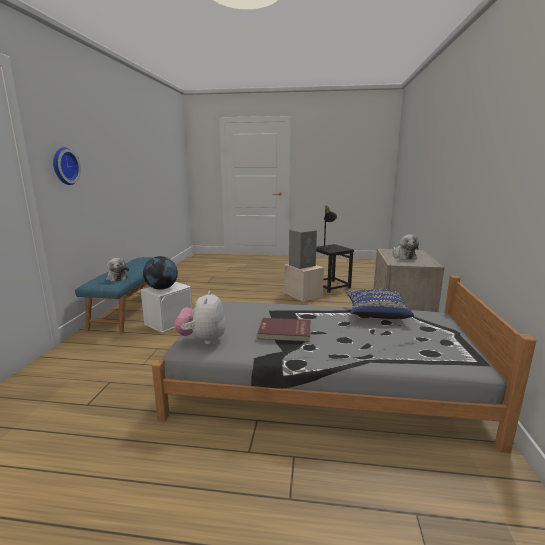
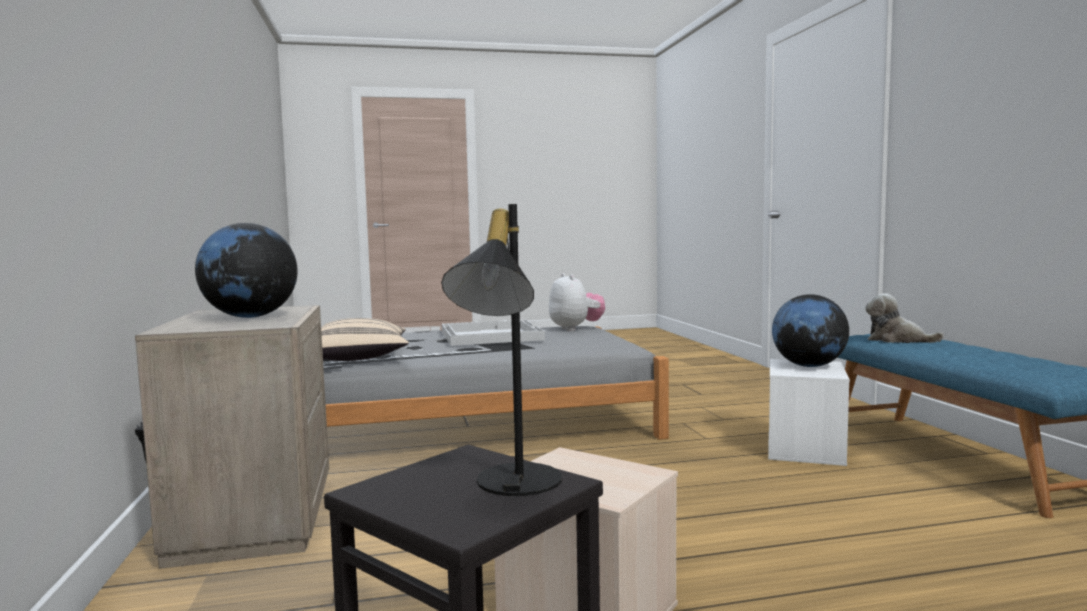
camera: 160 degrees right, 10 degrees down
(64, 166) = (946, 110): wall clock -> none
(284, 332) = (489, 335): red book -> white tray
(302, 265) = (593, 476): grey speaker -> none
(376, 314) = (359, 358): blue pillow -> beige pillow
(403, 256) = (250, 317): plush toy -> globe

